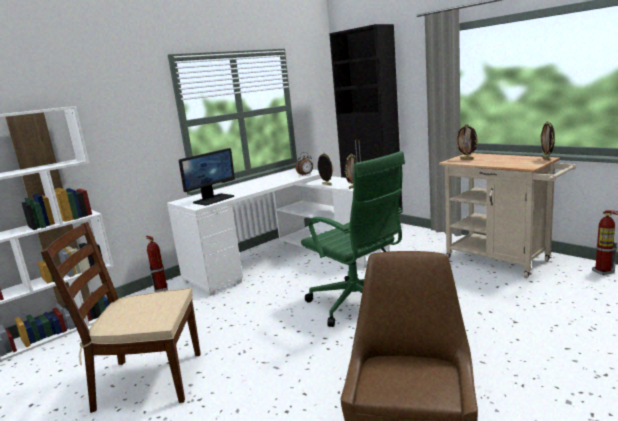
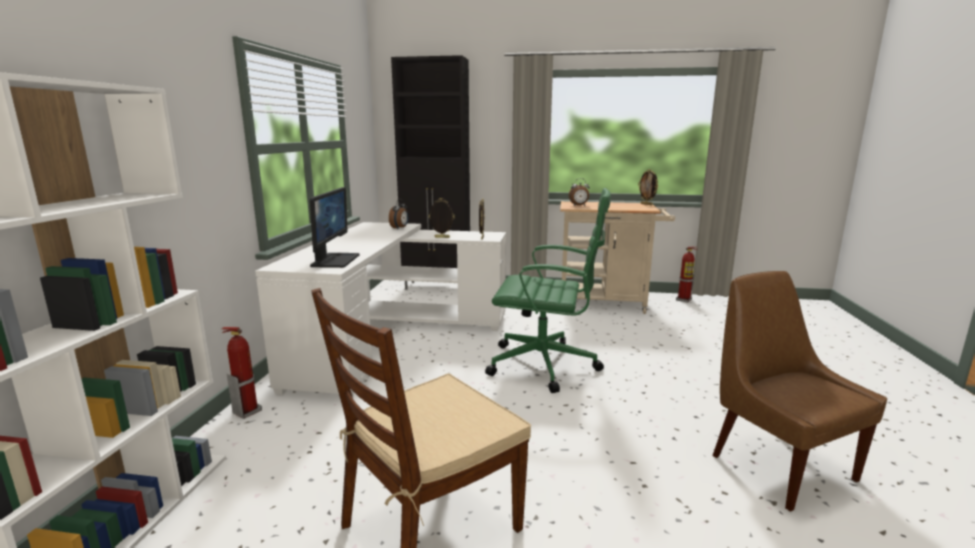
camera: 40 degrees left, 0 degrees up
(467, 159) = (579, 205): picture frame -> alarm clock

